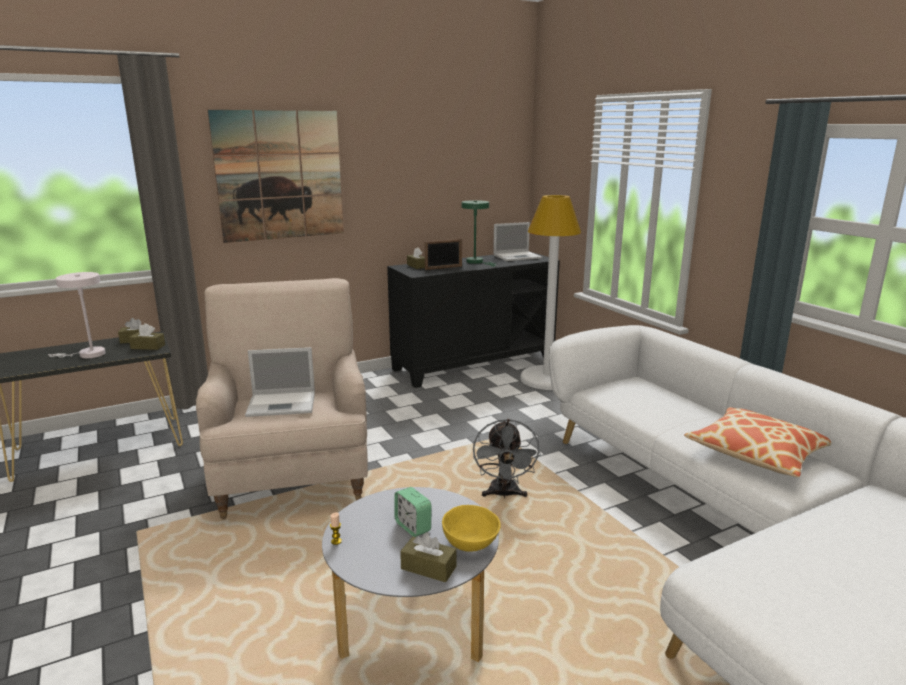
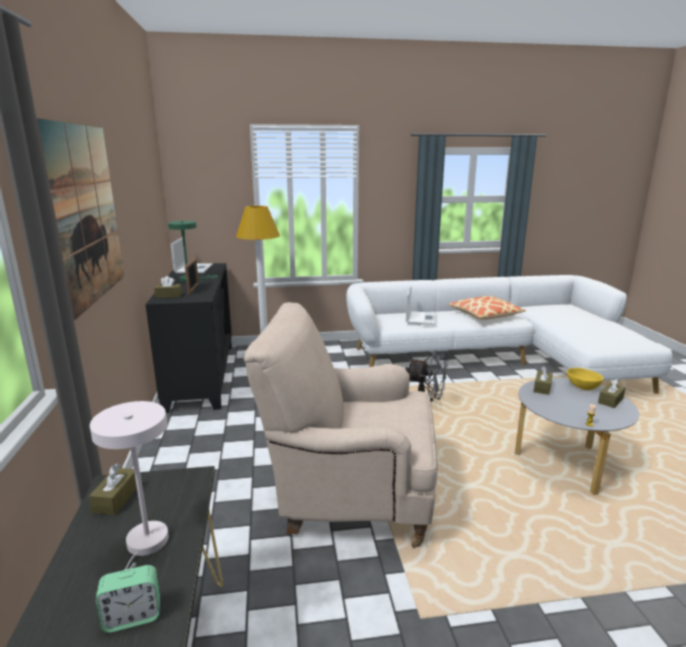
camera: 70 degrees left, 0 degrees up
(148, 347) = (167, 485): brown tissue box -> brown tissue box (542, 388)
(283, 404) = (387, 416): laptop -> laptop (421, 318)
(413, 527) = (568, 399): alarm clock -> alarm clock (132, 616)

